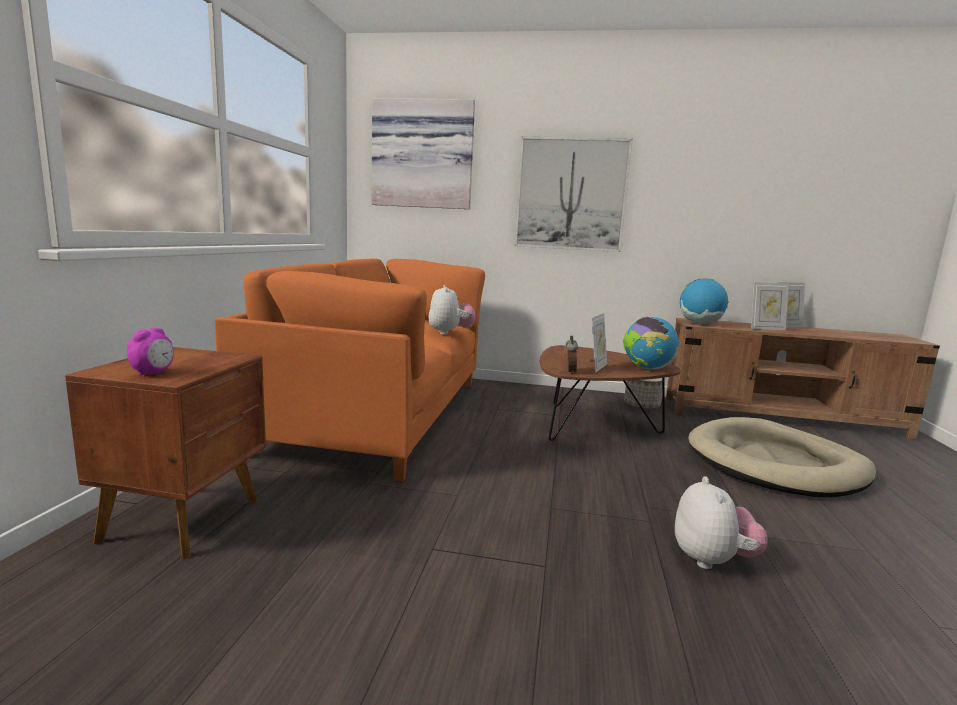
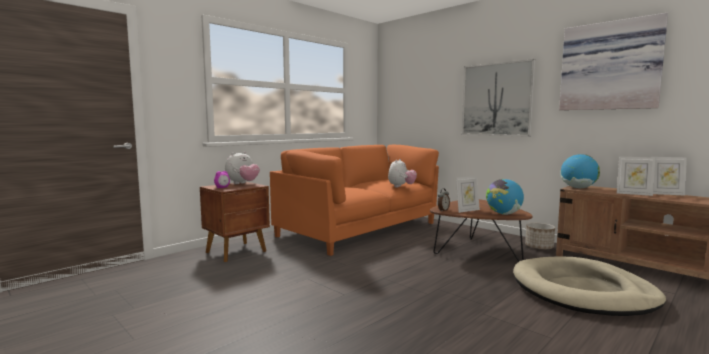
camera: 35 degrees right, 5 degrees down
(423, 155) = (412, 83): picture -> picture (610, 66)
(712, 560) = (433, 314): plush toy -> plush toy (242, 183)

